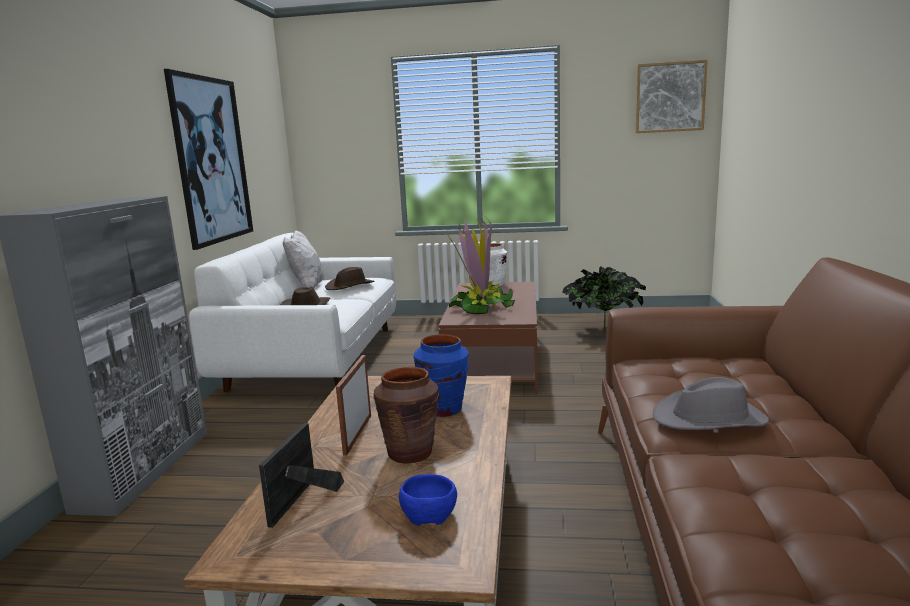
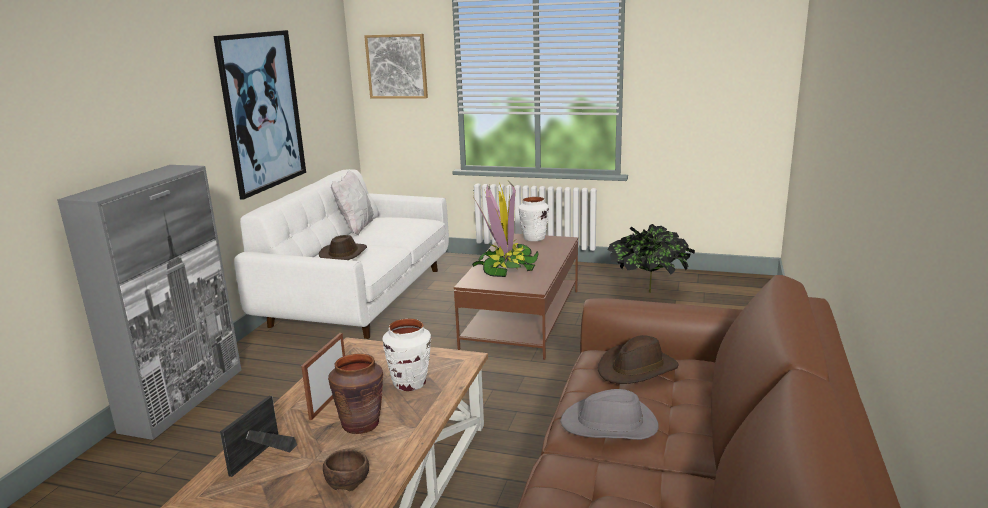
camera: 10 degrees right, 5 degrees up
(350, 286) = (395, 230): brown hat -> brown hat (637, 369)
(428, 513) = (347, 480): blue bowl -> brown bowl
(444, 409) = (410, 383): blue vase -> white vase
(670, 97) = (743, 45): picture -> picture (397, 66)

